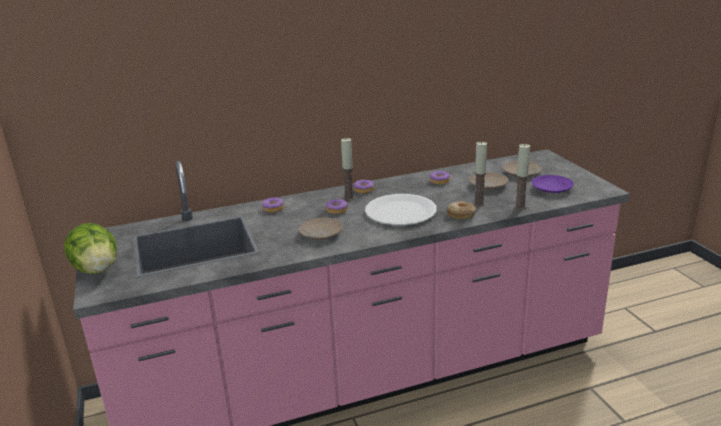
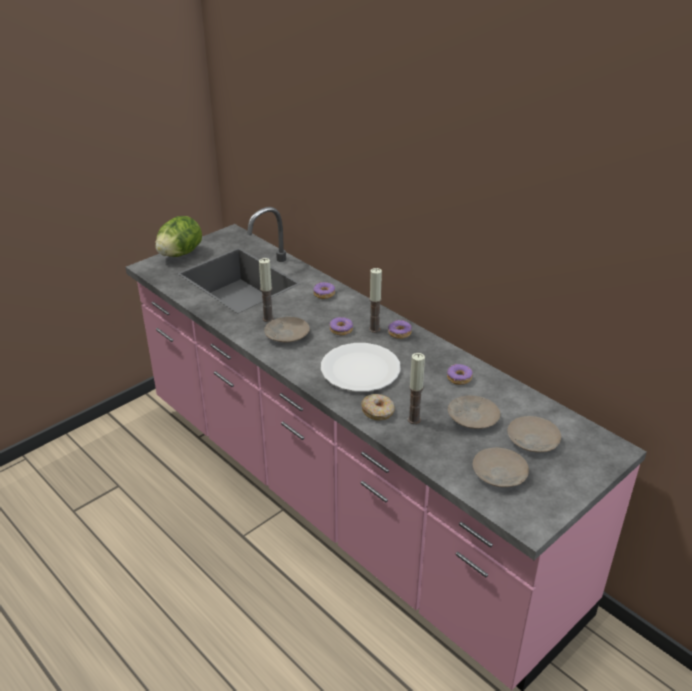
camera: 65 degrees right, 10 degrees up
(520, 207) = (425, 453): candle -> candle (268, 318)
(552, 188) = (499, 473): purple plate -> beige plate

